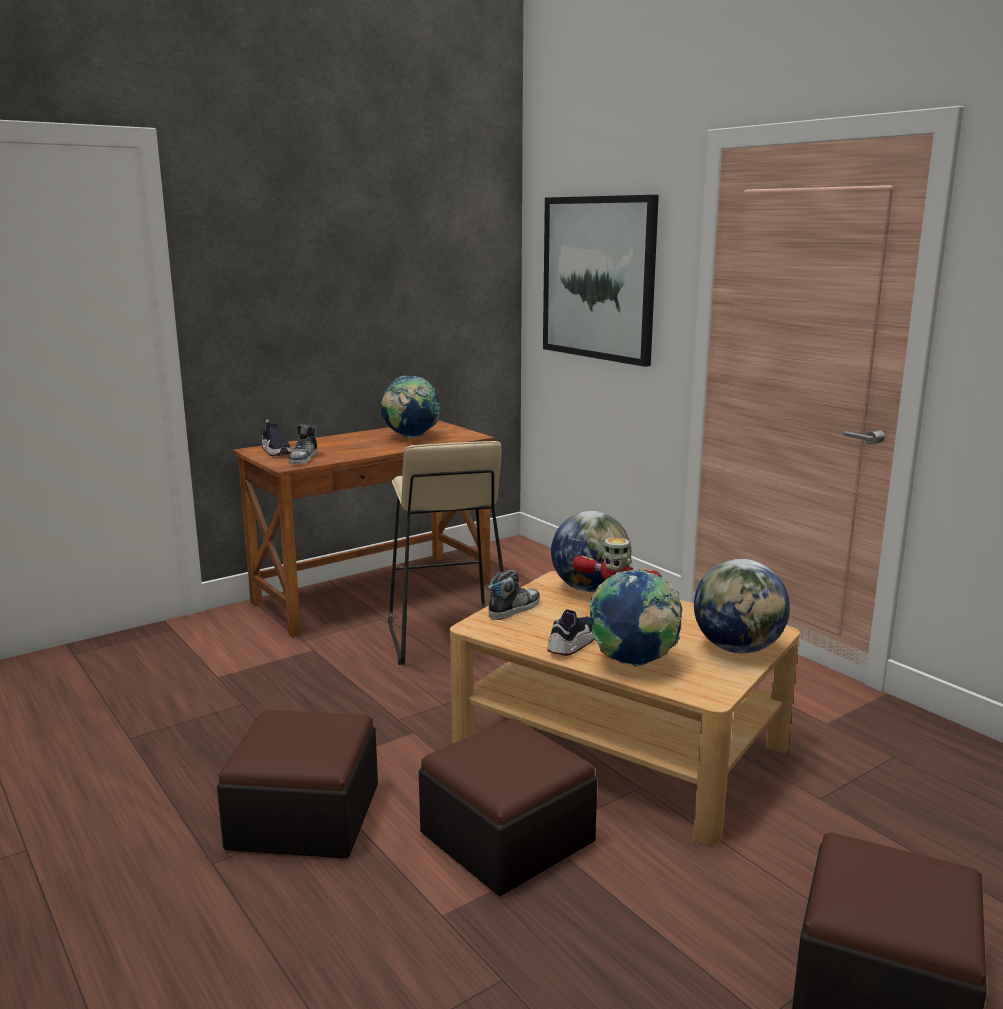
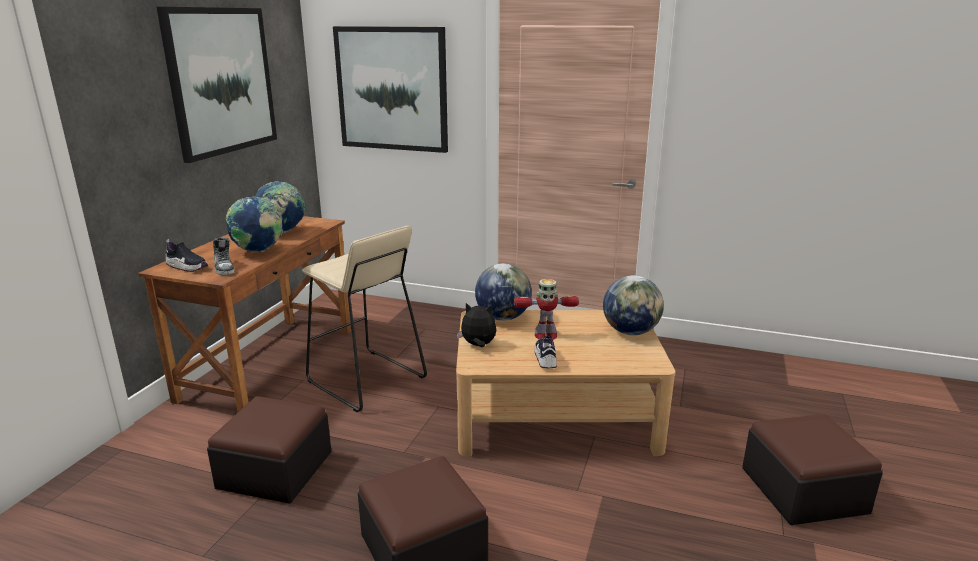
camera: 35 degrees left, 5 degrees up
(382, 256) = (221, 81): none -> picture
(507, 837) = (562, 500): ottoman -> ottoman (275, 470)
(514, 609) = (478, 345): shoe -> plush toy
(633, 663) = (594, 359): globe -> globe (259, 251)

